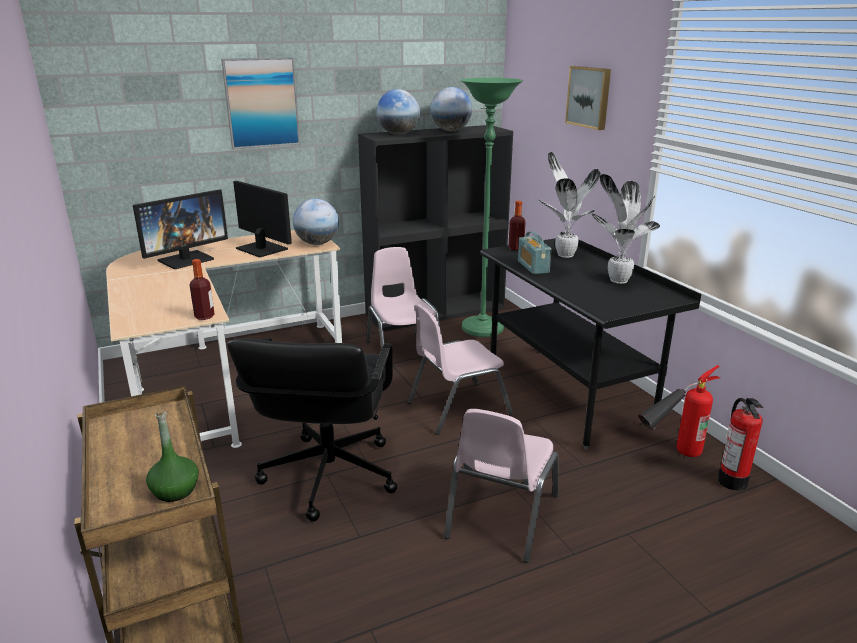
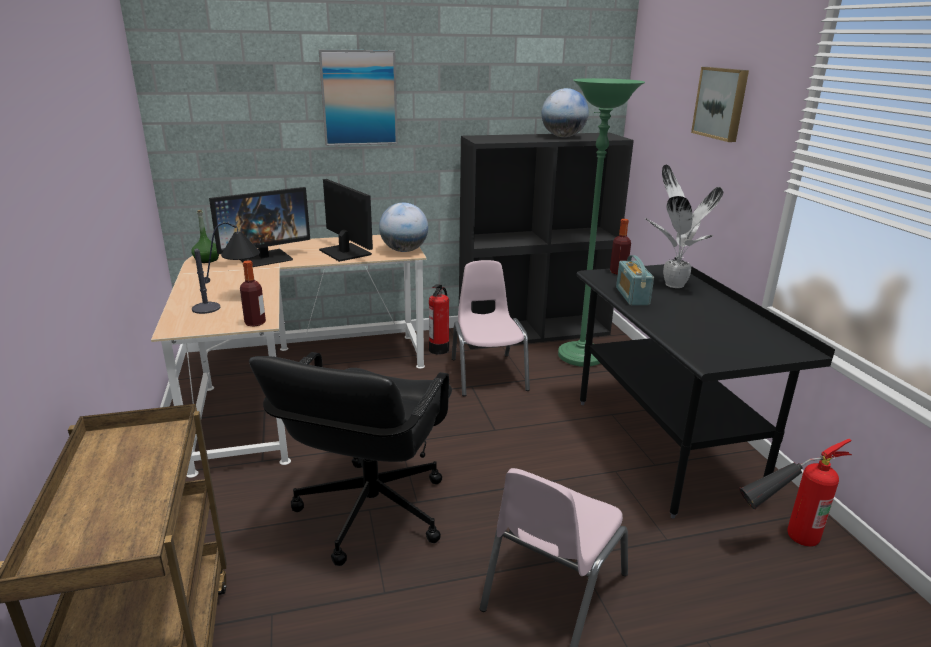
camera: 10 degrees right, 0 degrees up
(172, 299) = (231, 301): none -> table lamp
(175, 490) = (130, 536): green bottle -> green bottle (207, 260)
(398, 134) = (503, 138): globe -> none
(457, 408) = (532, 447): pink chair -> none
(617, 281) = (730, 322): potted plant -> none
(732, 481) = (855, 587): fire extinguisher -> fire extinguisher (439, 349)

